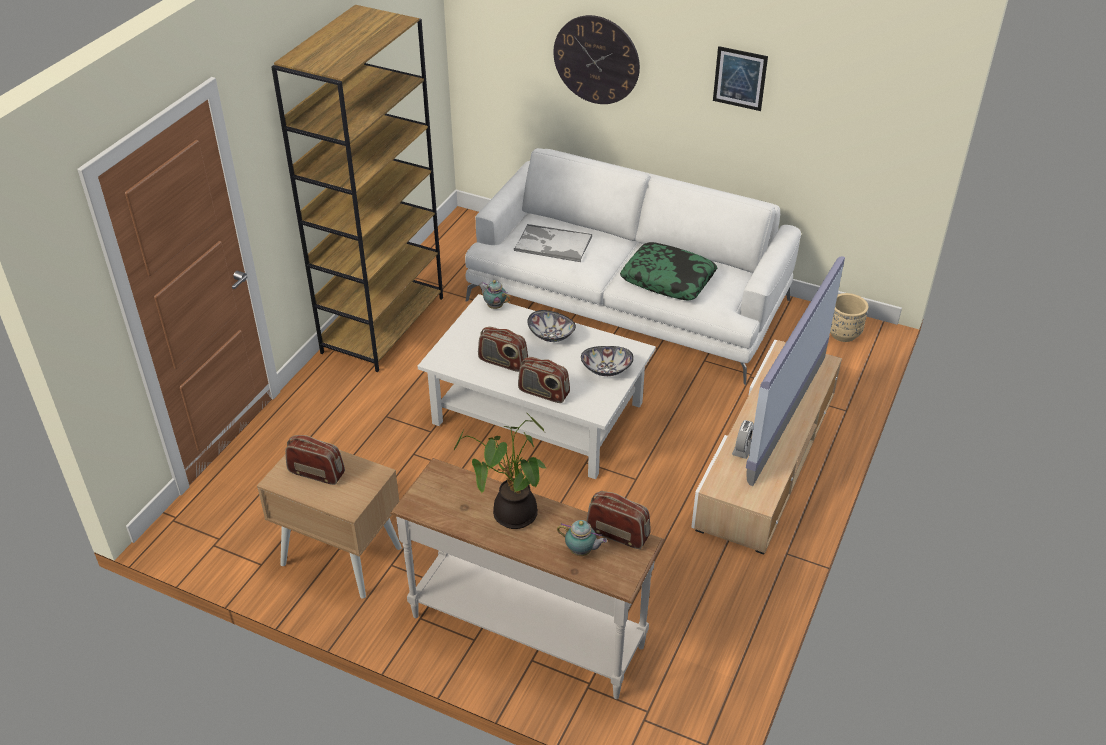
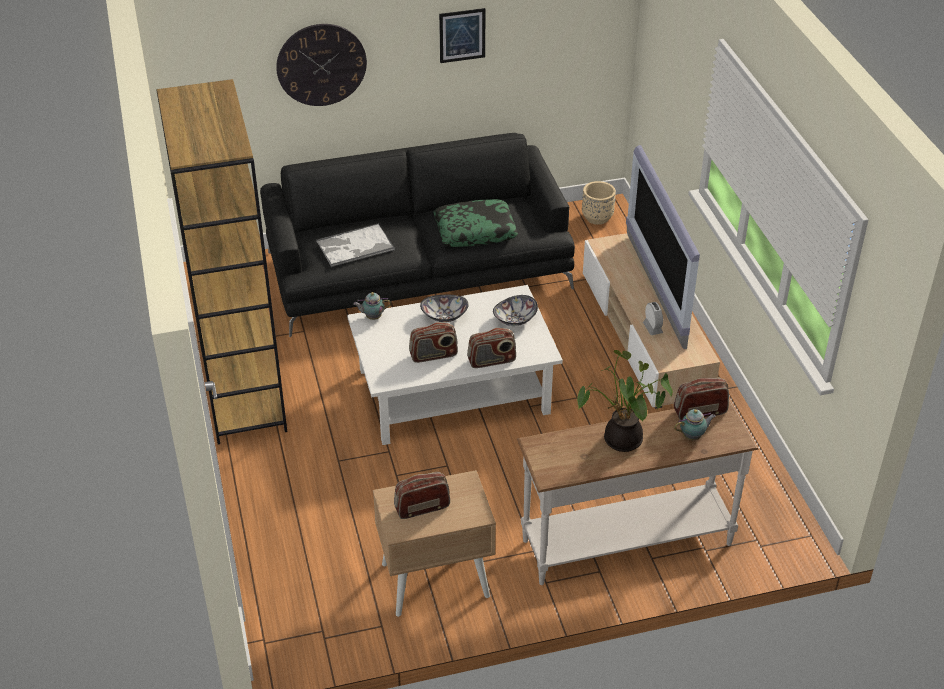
camera: 40 degrees left, 0 degrees up
(628, 300) = (418, 269): white sofa -> black sofa

